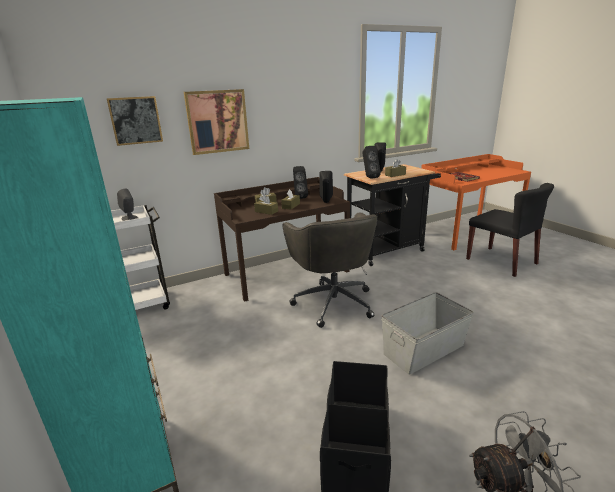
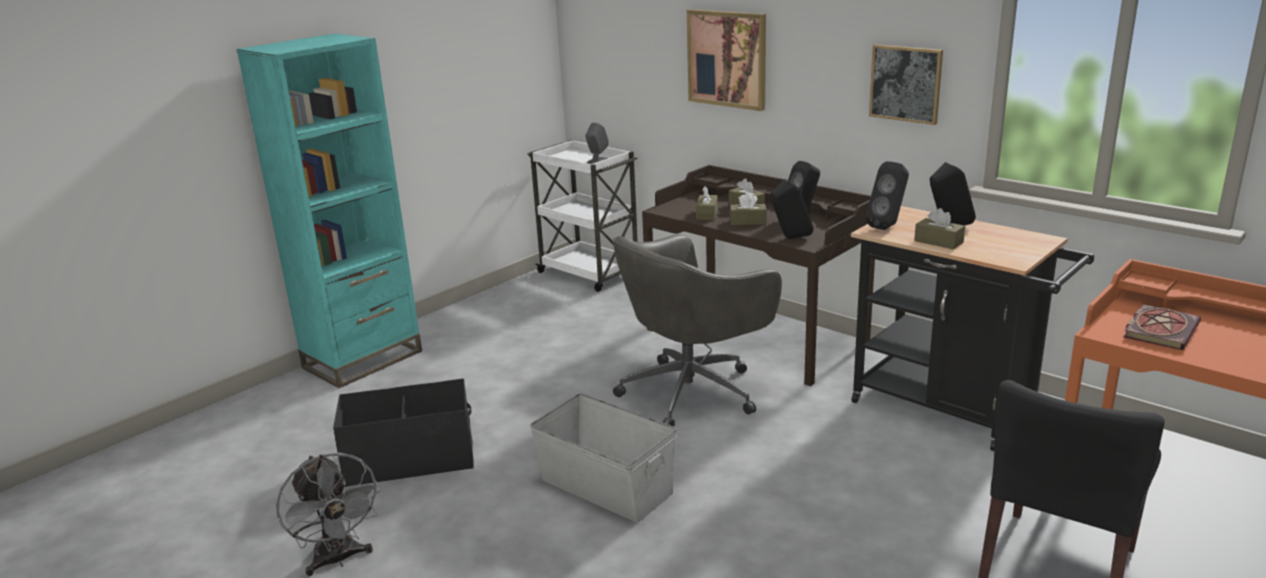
camera: 70 degrees right, 0 degrees up
(135, 120) = (638, 40): picture -> picture (905, 83)

